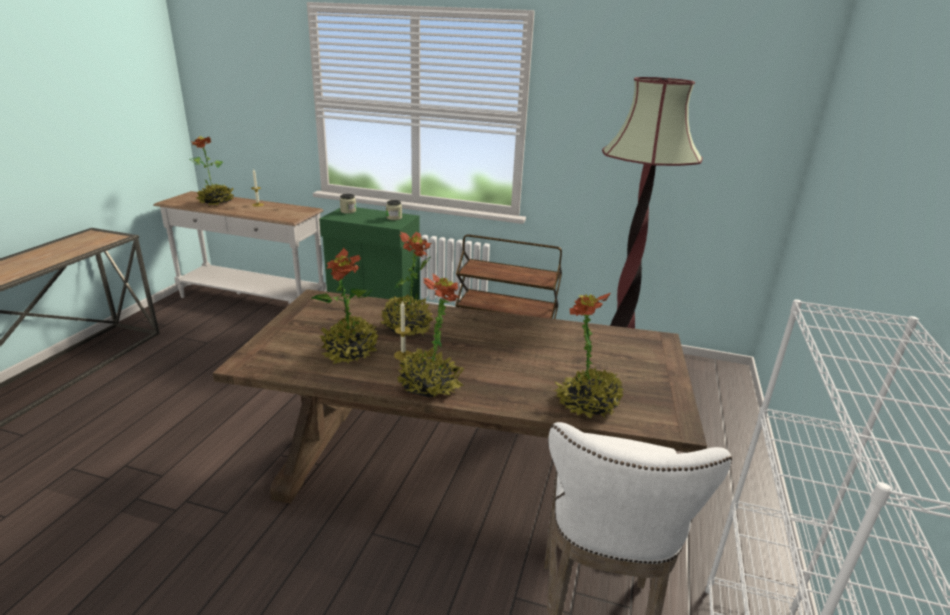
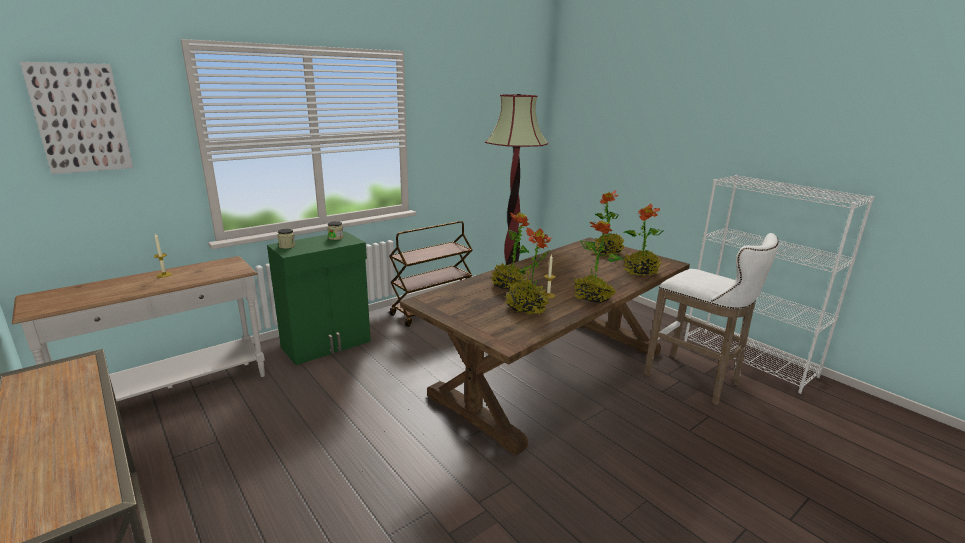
camera: 55 degrees left, 5 degrees down
(216, 202) = (104, 290): potted plant -> potted plant (607, 252)
(241, 68) = (80, 118): none -> picture

